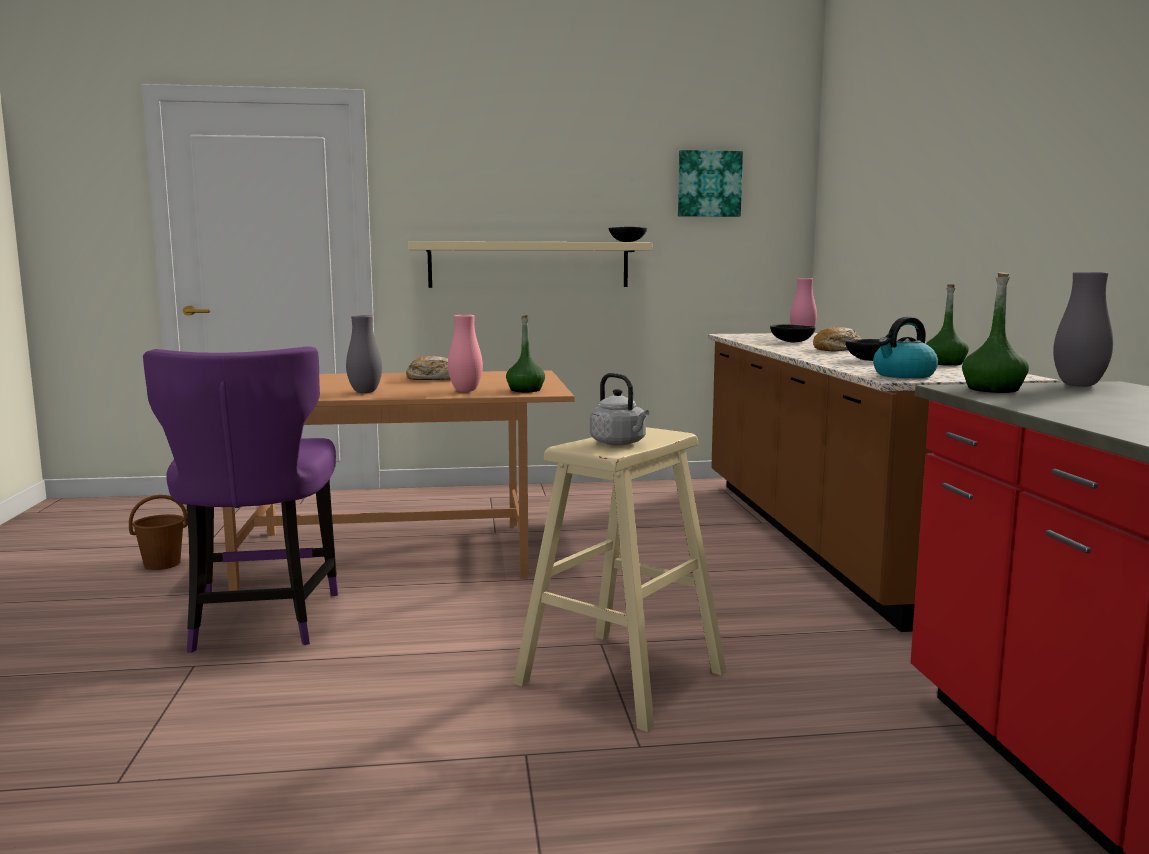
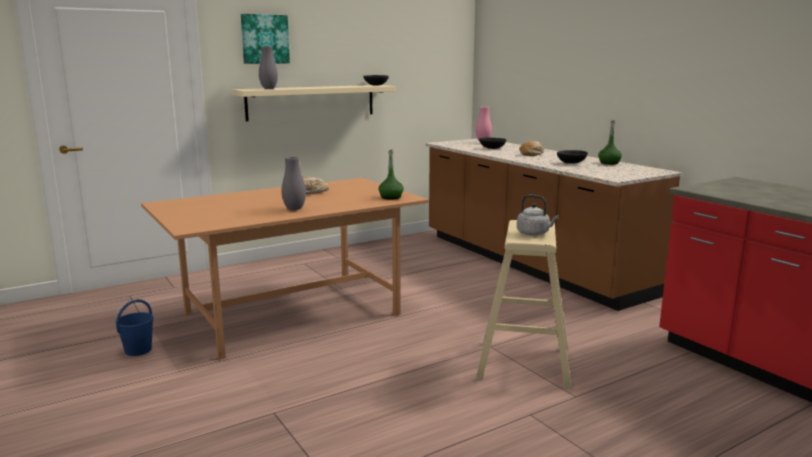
camera: 25 degrees left, 5 degrees up
(163, 564) = (138, 350): brown bucket -> blue bucket
(259, 623) = (275, 376): purple chair -> none
(465, 391) = (356, 201): pink vase -> none
(709, 184) = (417, 45): picture -> picture (264, 39)
(903, 375) = (613, 175): kettle -> none
(993, 389) = (708, 189): green bottle -> none
(1078, 385) = (730, 182): grey vase -> grey vase (269, 89)

